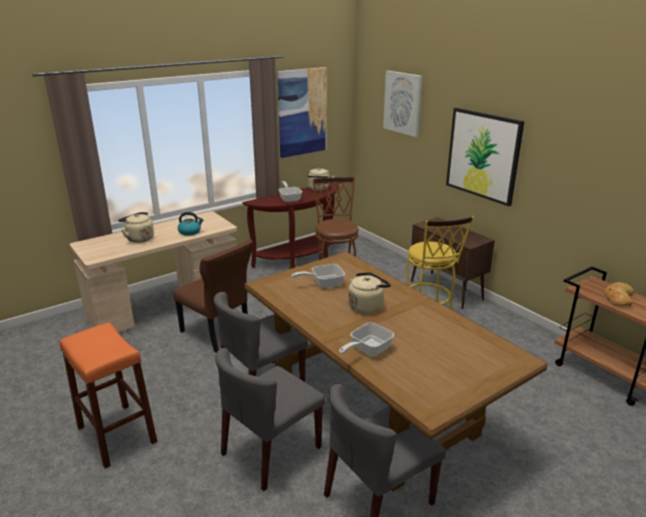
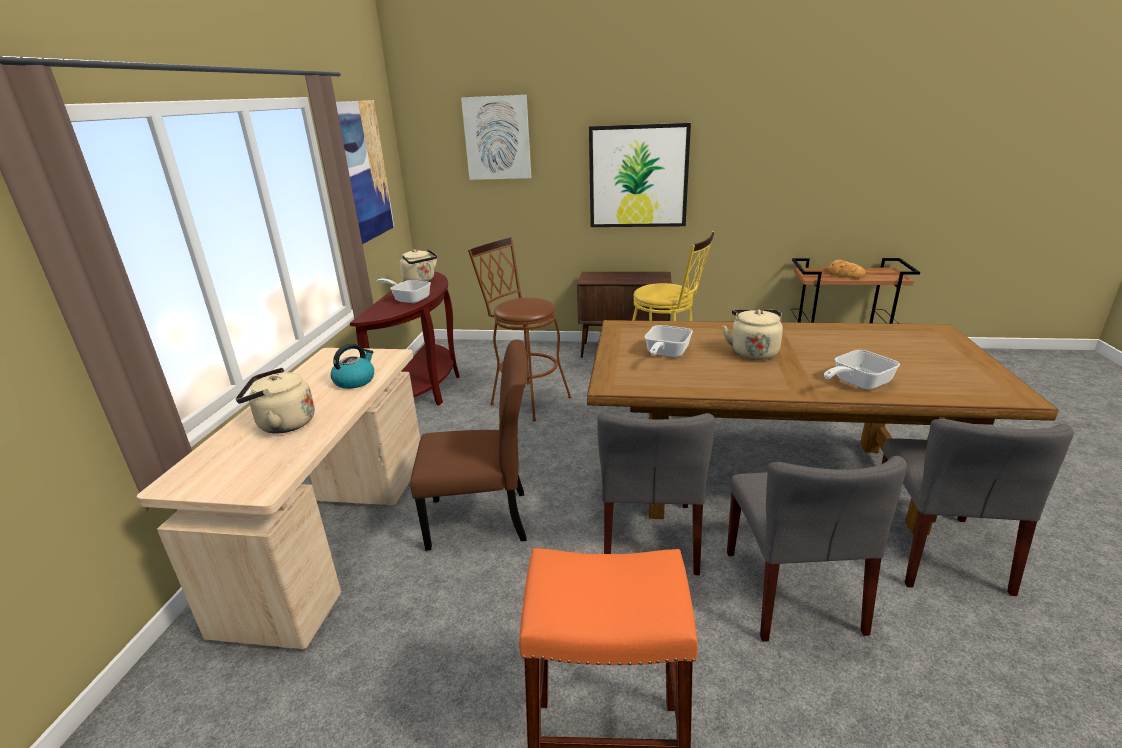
camera: 45 degrees left, 0 degrees up
(367, 350) = (857, 383): frying pan -> frying pan turned 60 degrees clockwise

